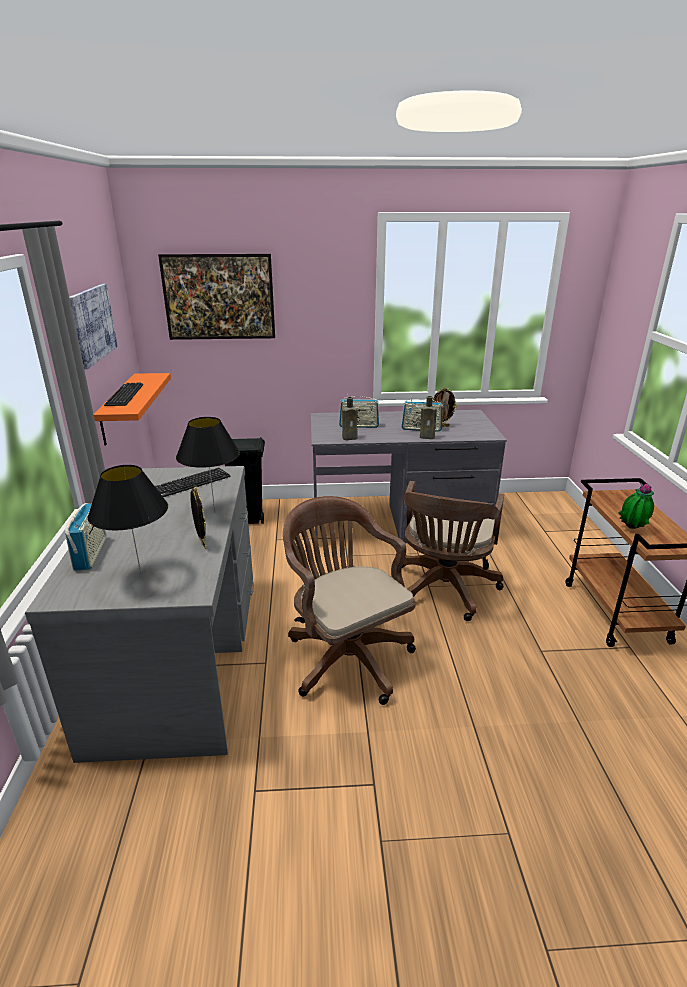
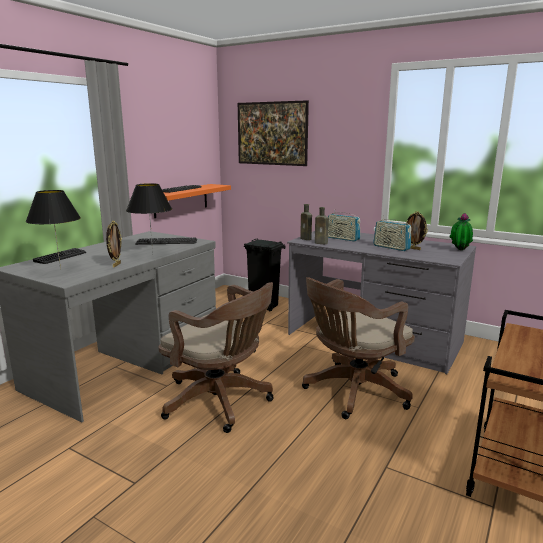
camera: 35 degrees right, 10 degrees down
(91, 554) = (60, 257): radio -> keyboard
(92, 324) = (164, 138): picture -> none
(345, 655) = (221, 402): brown office chair -> brown office chair turned 120 degrees clockwise
(428, 437) = (386, 252): brown bottle -> brown bottle (306, 239)
(631, 530) = (507, 359): potted plant -> potted plant (459, 250)

